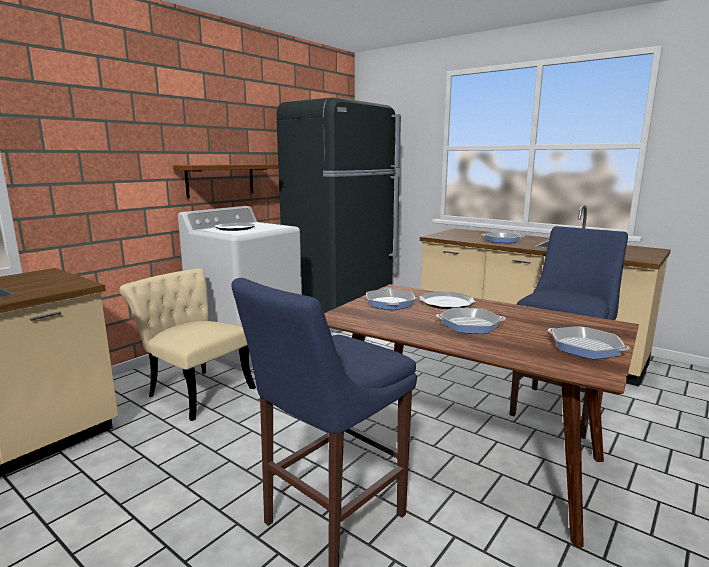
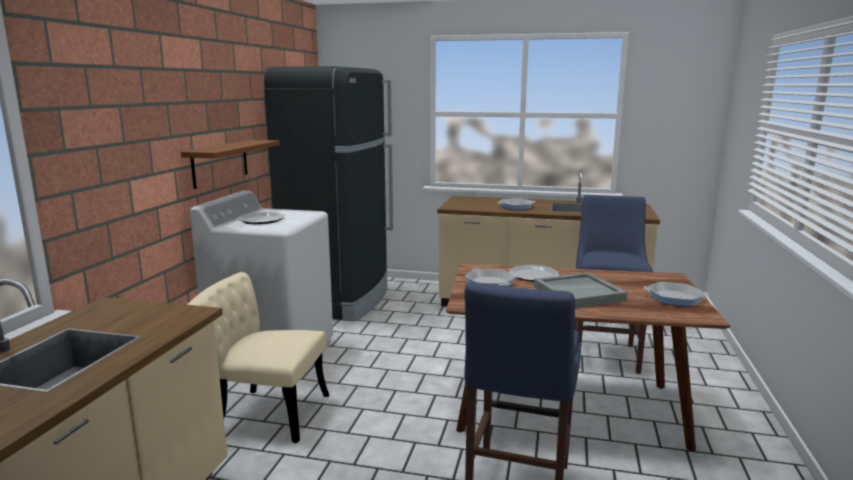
camera: 25 degrees left, 0 degrees up
(469, 325) = (578, 293): frying pan -> grey tray

